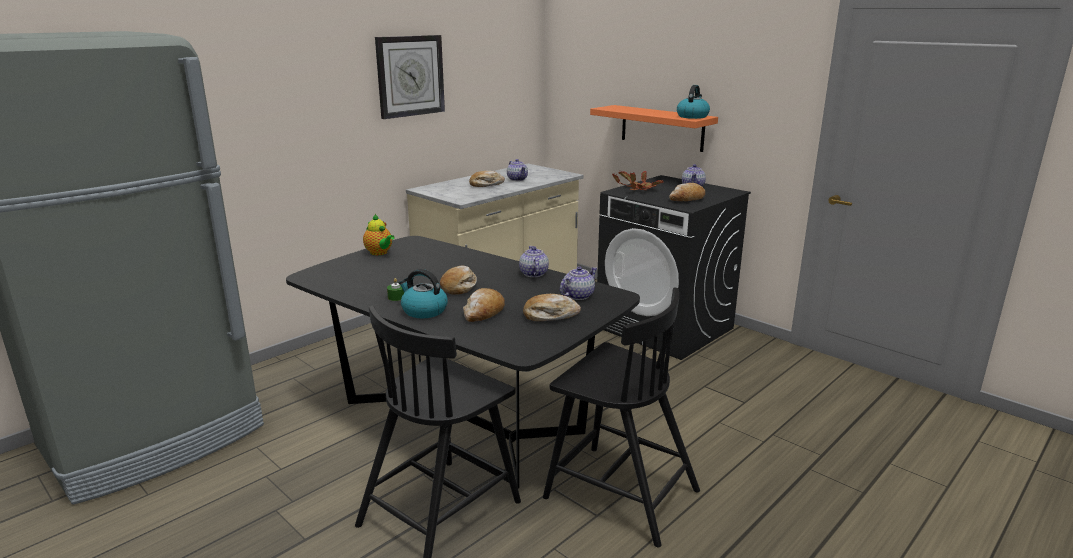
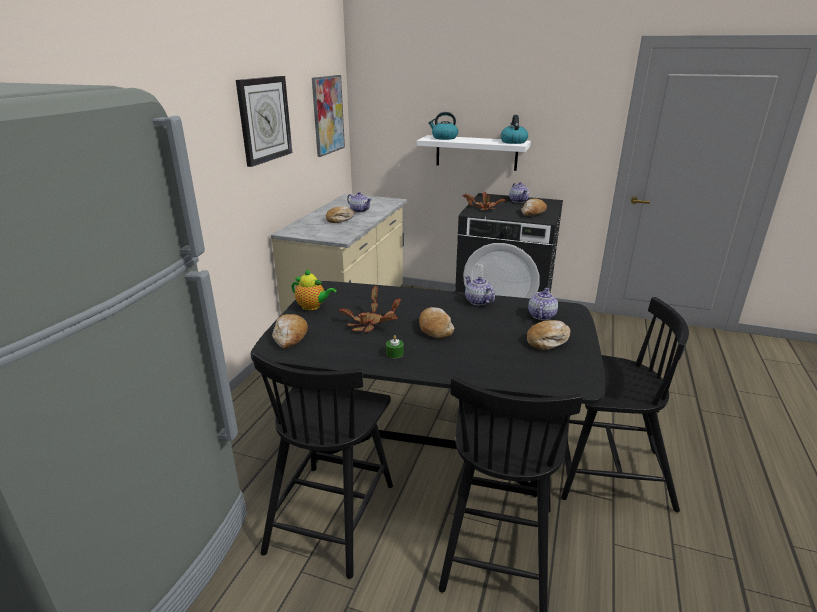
camera: 25 degrees left, 5 degrees up
(326, 446) = (331, 515): none -> black chair
(408, 273) = (369, 324): none -> potted plant
(423, 311) = (439, 362): kettle -> kettle (444, 138)
(483, 312) = (492, 351): bread -> bread (290, 336)
(508, 77) = (328, 115): none -> picture
(662, 128) = (476, 153): orange shelf -> white shelf

